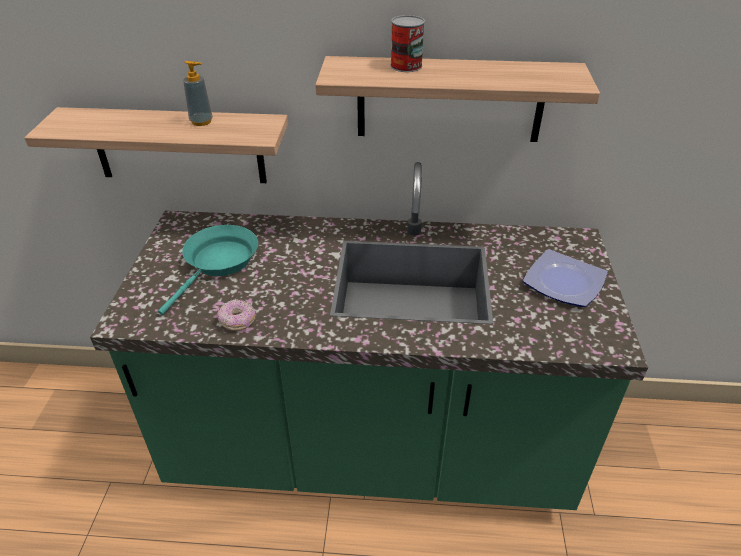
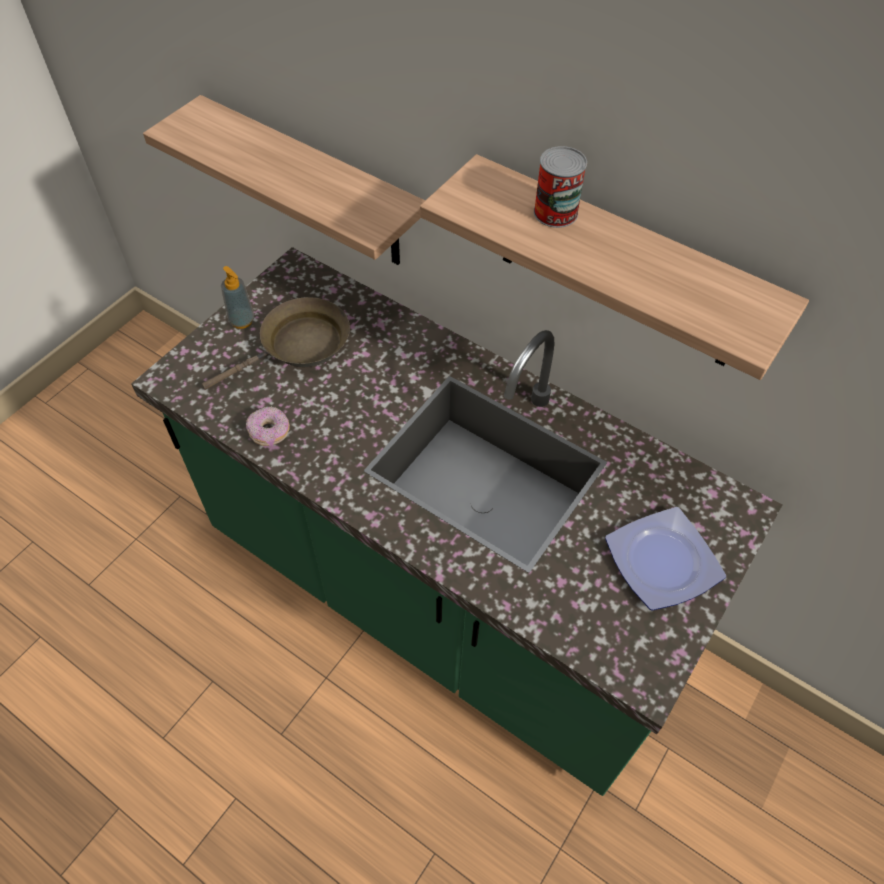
camera: 30 degrees right, 15 degrees up
(201, 121) = (325, 177): soap dispenser -> soap dispenser (242, 321)
(219, 263) = (299, 347): turquoise frying pan -> brown frying pan

